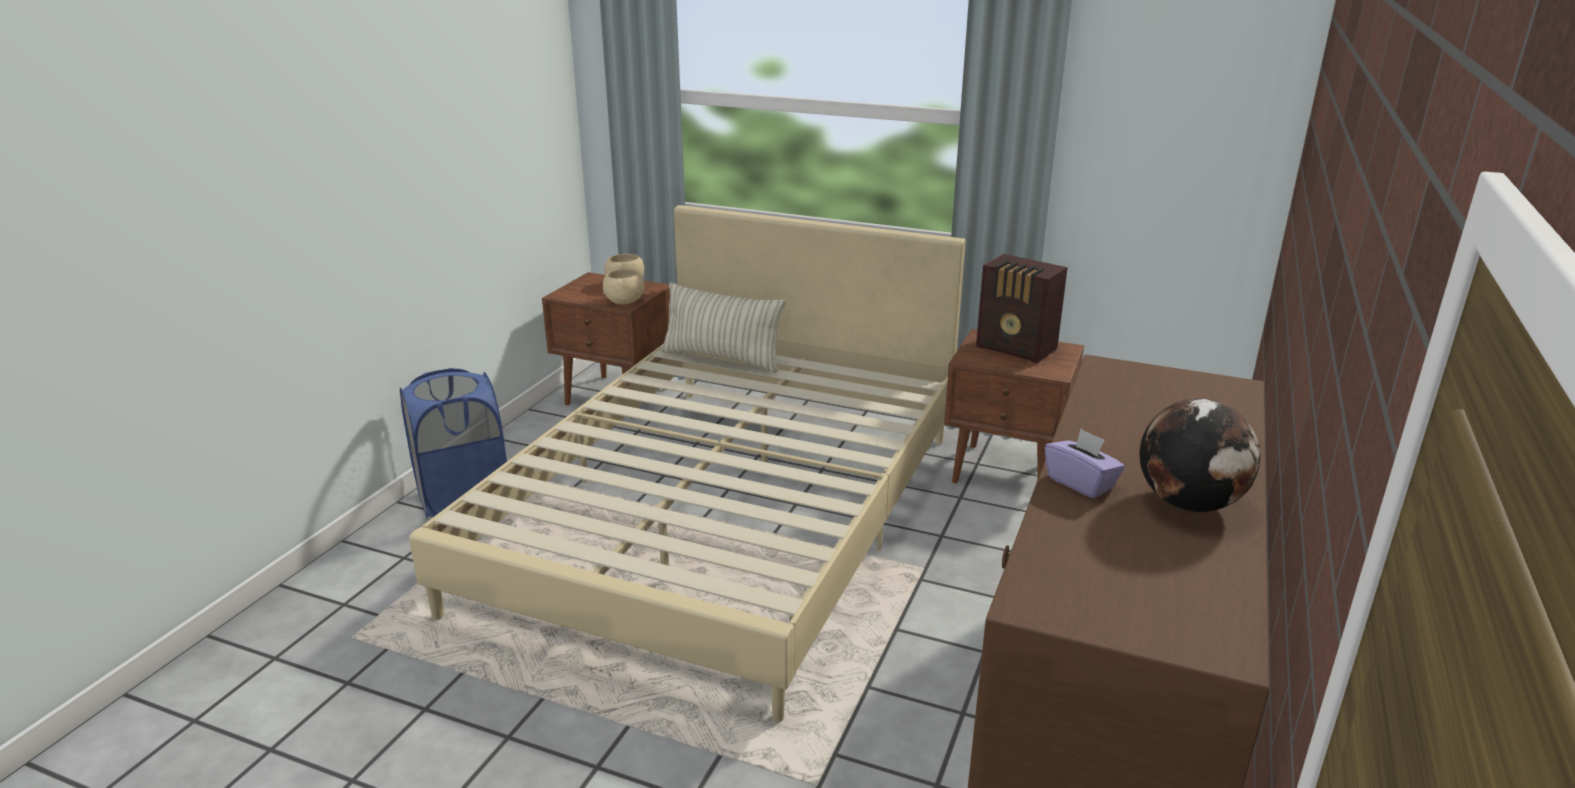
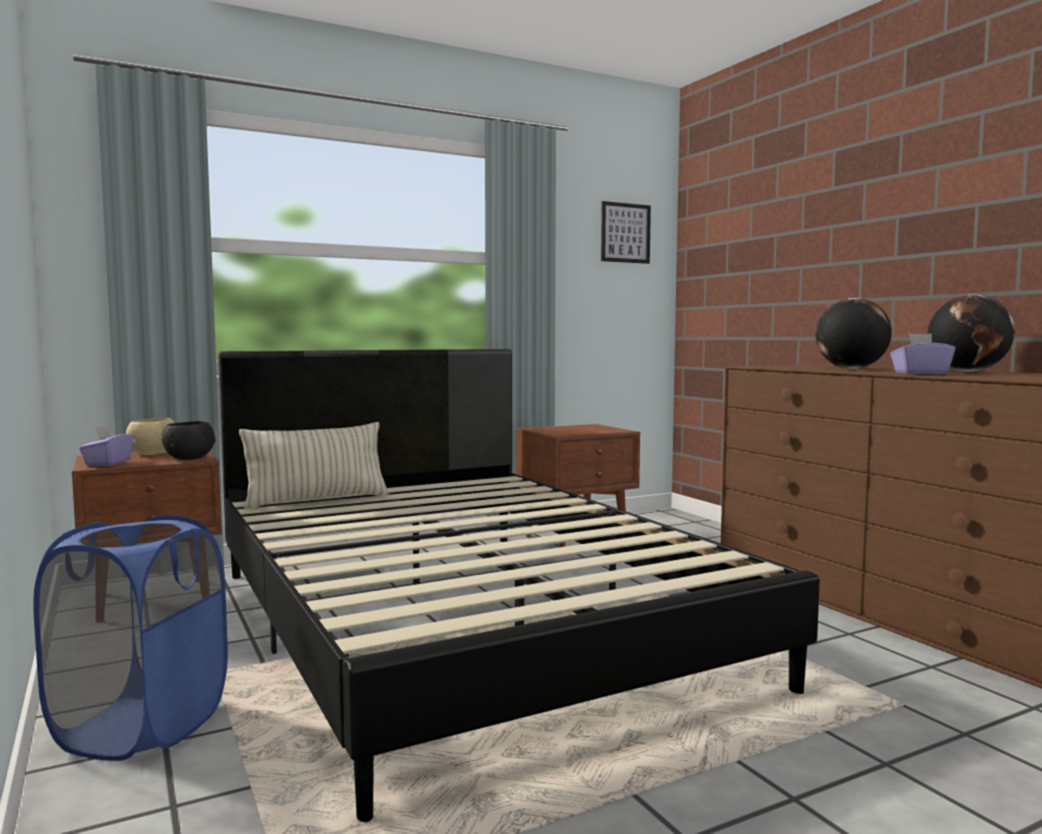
camera: 50 degrees left, 20 degrees down
(575, 292) = (107, 463): none -> purple tissue box
(625, 301) = (190, 458): beige bowl -> black bowl
(726, 517) = (463, 622): beige bed -> black bed
(1017, 349) = (570, 429): radio -> none
(1130, 428) = (850, 369): none -> globe
(1205, 88) = (625, 233): none -> picture

